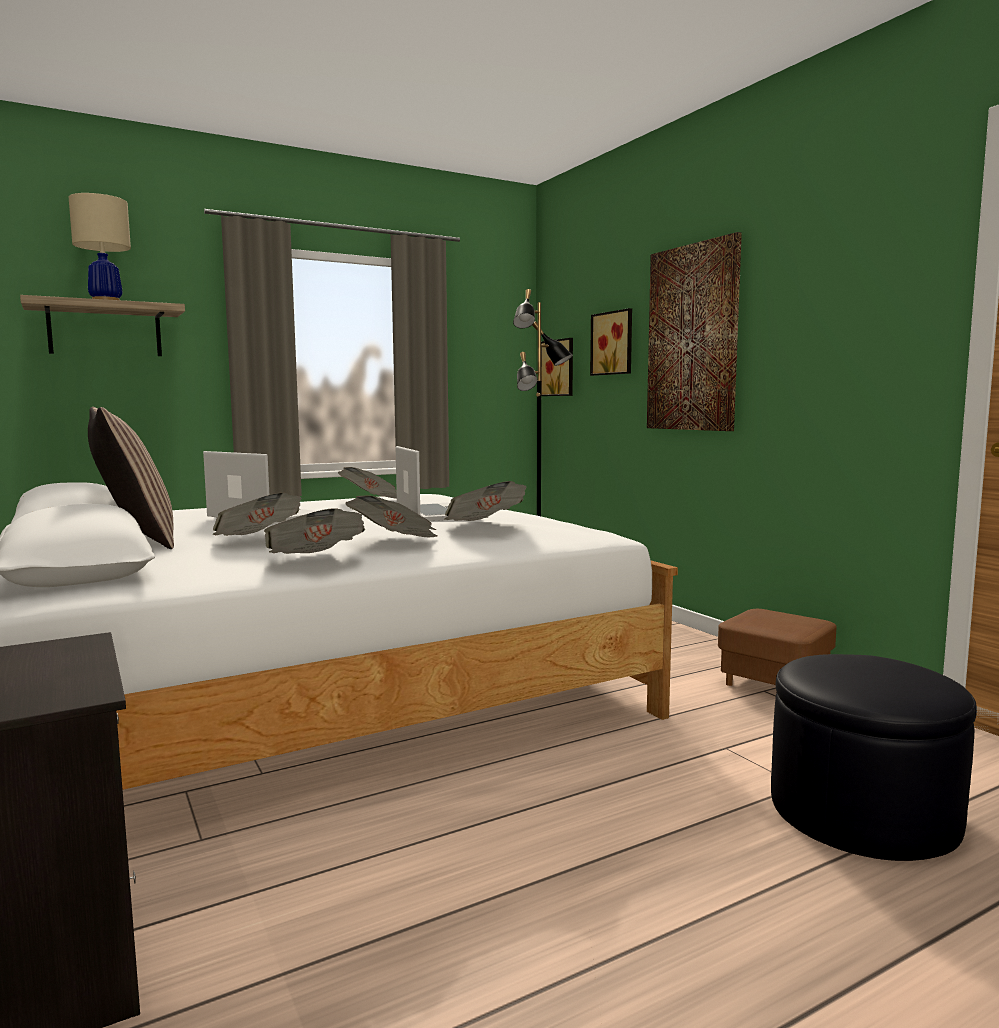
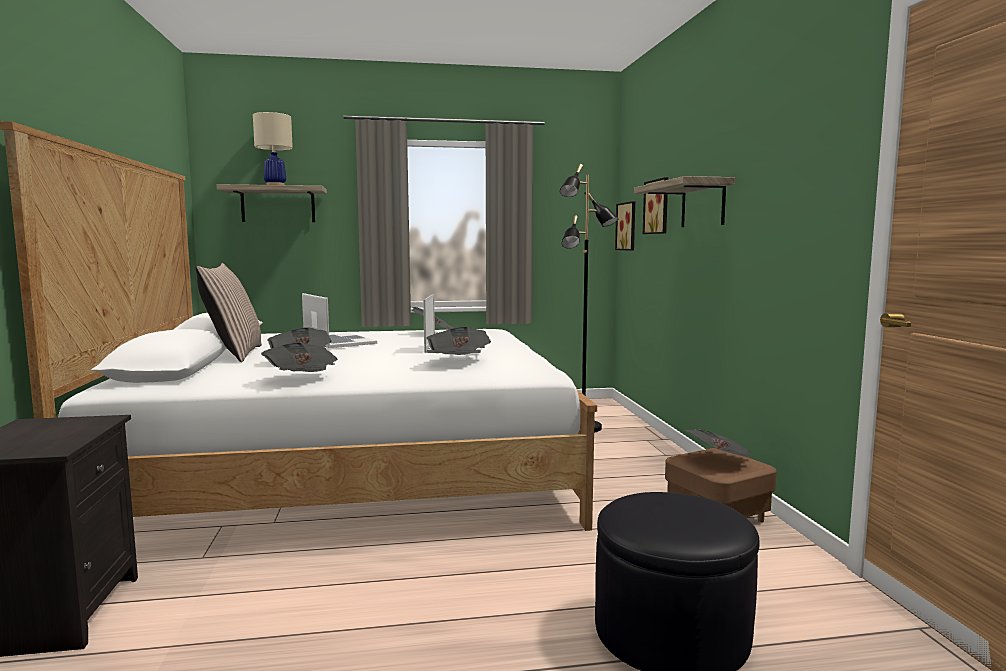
camera: 20 degrees right, 0 degrees up
(396, 543) = (379, 369): newspaper -> newspaper (720, 461)
(692, 338) = (702, 204): picture -> shelf

